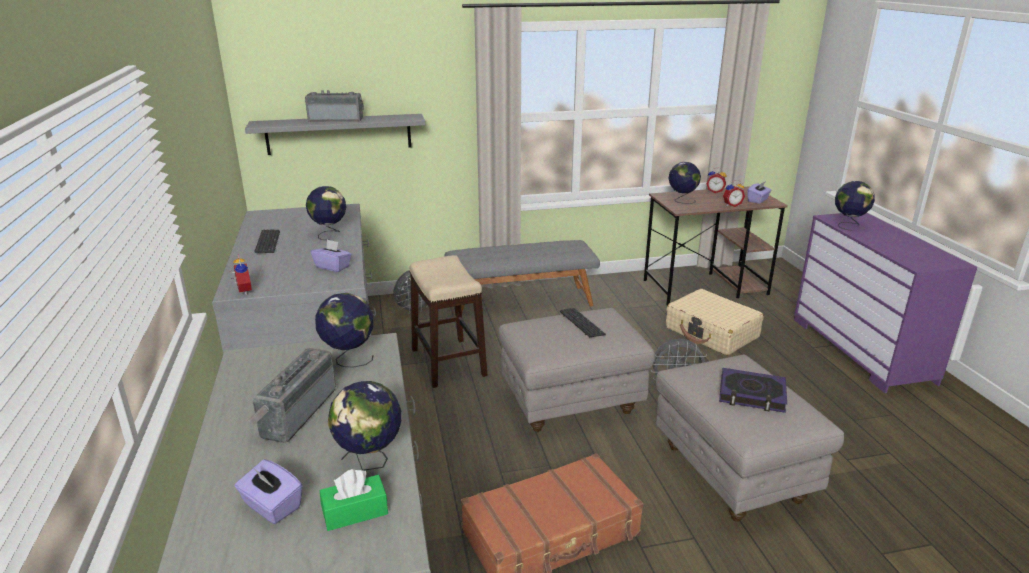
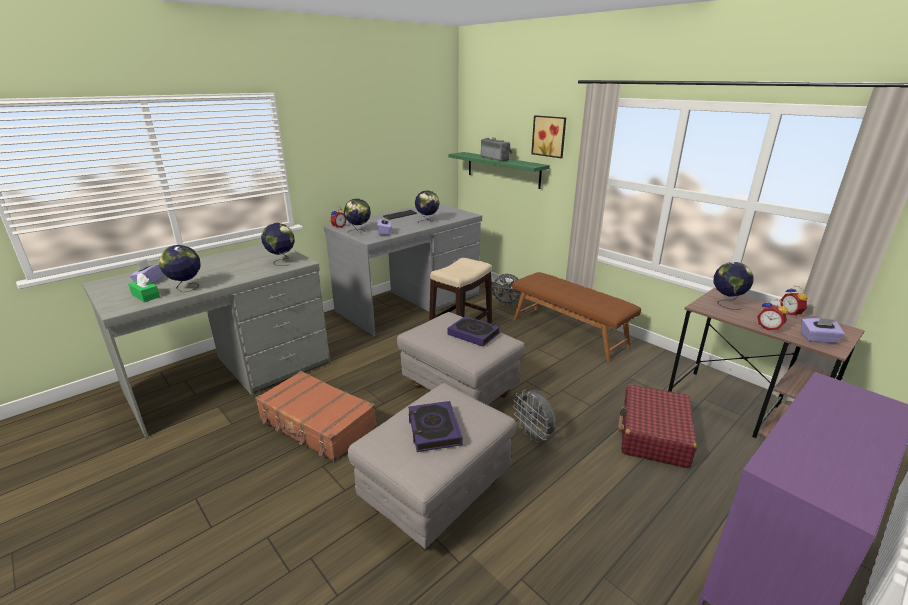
camera: 60 degrees right, 0 degrees up
(295, 412) = (226, 265): radio -> none
(339, 134) = (503, 169): grey shelf -> green shelf
(415, 76) = (549, 136): none -> picture
(521, 302) = (569, 332): grey bench -> brown bench
(581, 323) = (473, 334): keyboard -> book
(711, 333) = (653, 435): beige suitcase -> red suitcase
(848, 225) = (829, 399): globe -> globe (359, 231)

